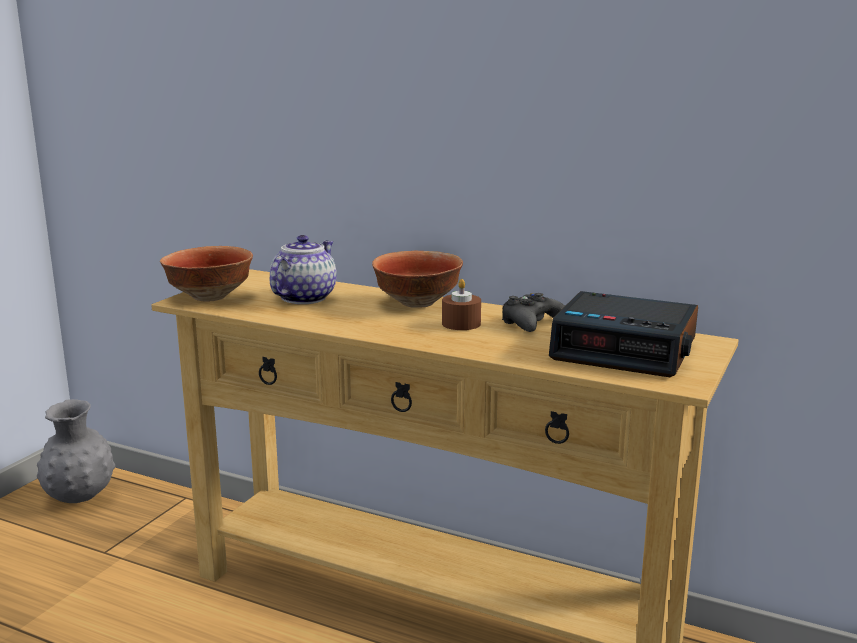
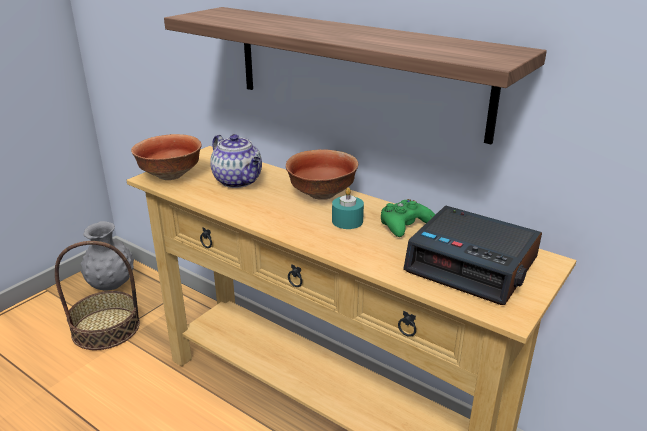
camera: 10 degrees right, 10 degrees up
(87, 548) = (106, 328): none -> basket
(304, 297) = (239, 181): teapot -> teapot turned 105 degrees clockwise
(452, 146) = (356, 70): none -> shelf
(461, 324) = (347, 221): brown candle -> turquoise candle
(532, 323) = (405, 225): black game controller -> green game controller

